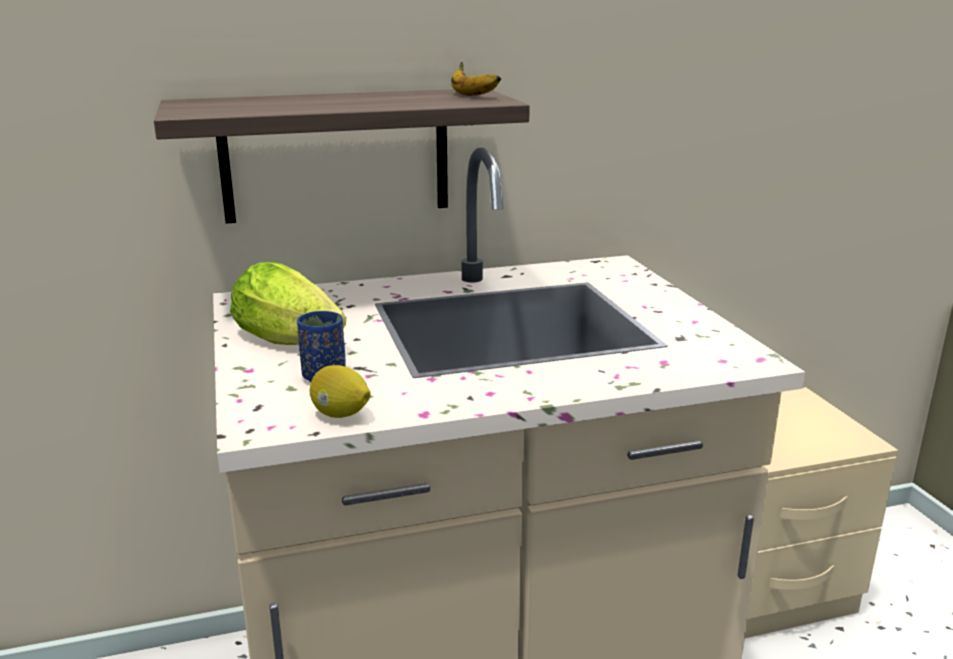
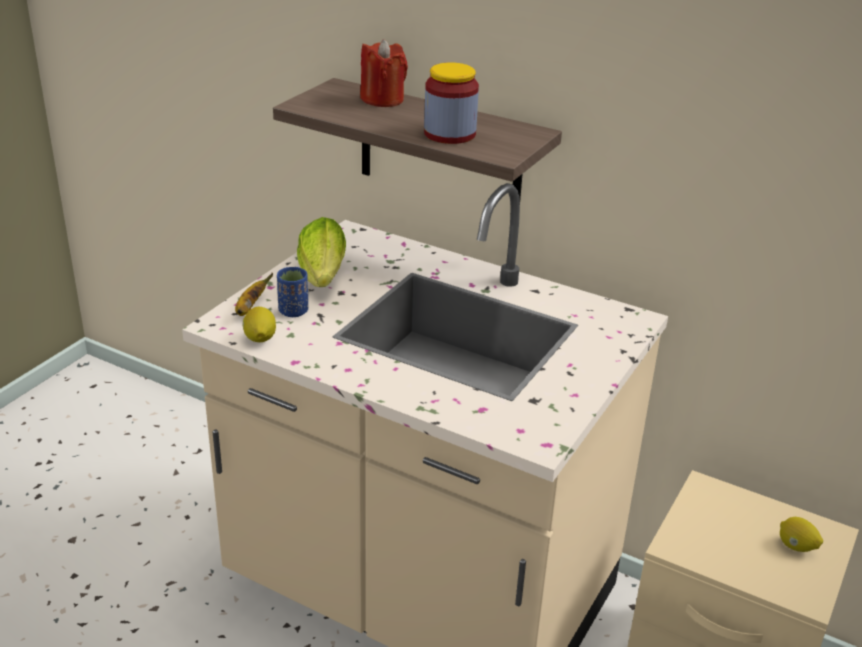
camera: 45 degrees right, 10 degrees up
(269, 99) = (382, 100): none -> red candle
(408, 101) = (450, 134): none -> jar
(471, 95) = (511, 140): banana -> banana (250, 308)
(802, 416) = (796, 547): none -> lemon

